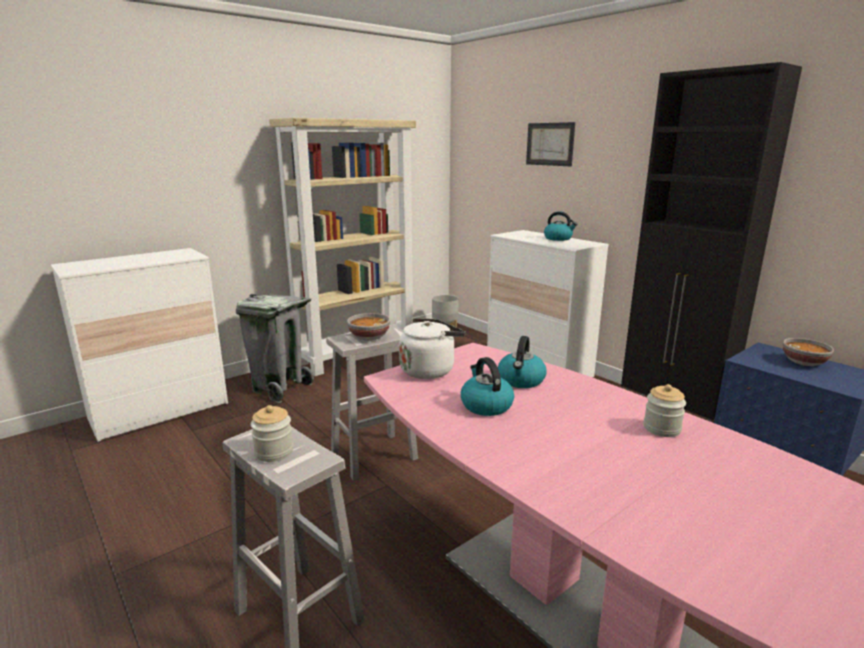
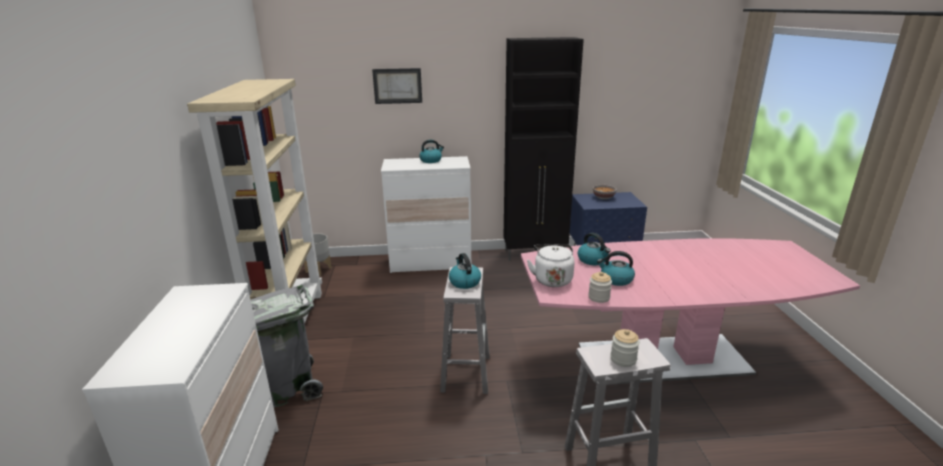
camera: 55 degrees left, 5 degrees up
(368, 337) = (464, 282): bowl -> kettle
(661, 428) = (671, 251): jar -> jar (599, 297)

